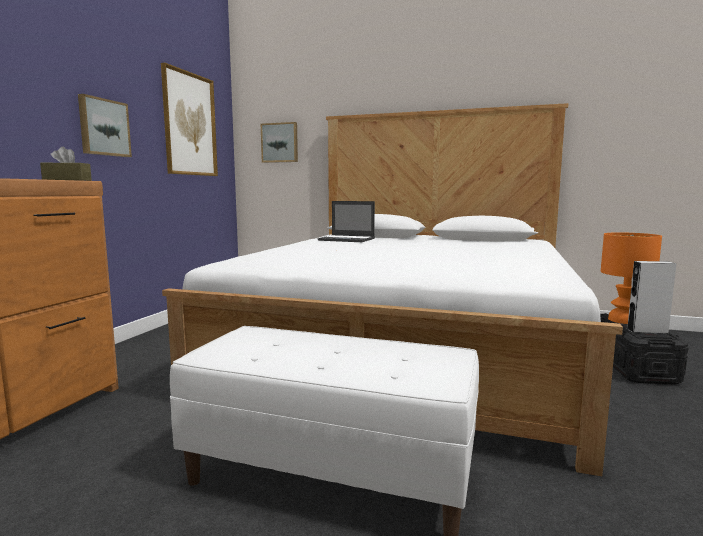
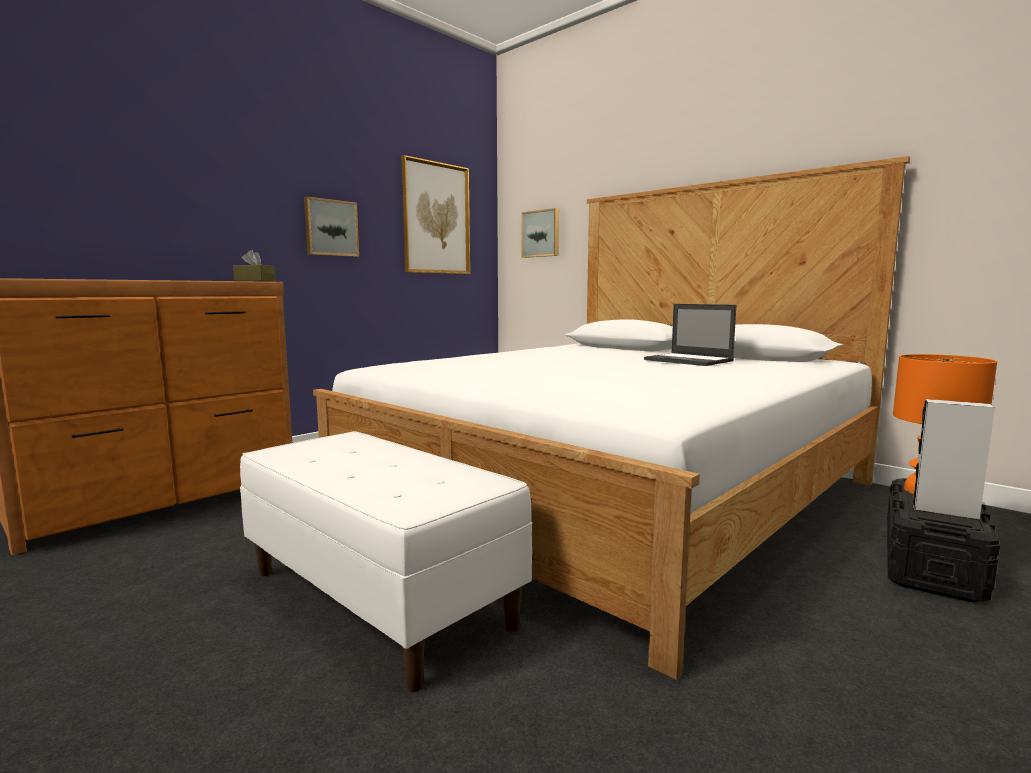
camera: 25 degrees right, 0 degrees up
(347, 239) = (575, 349): laptop -> laptop (689, 360)

